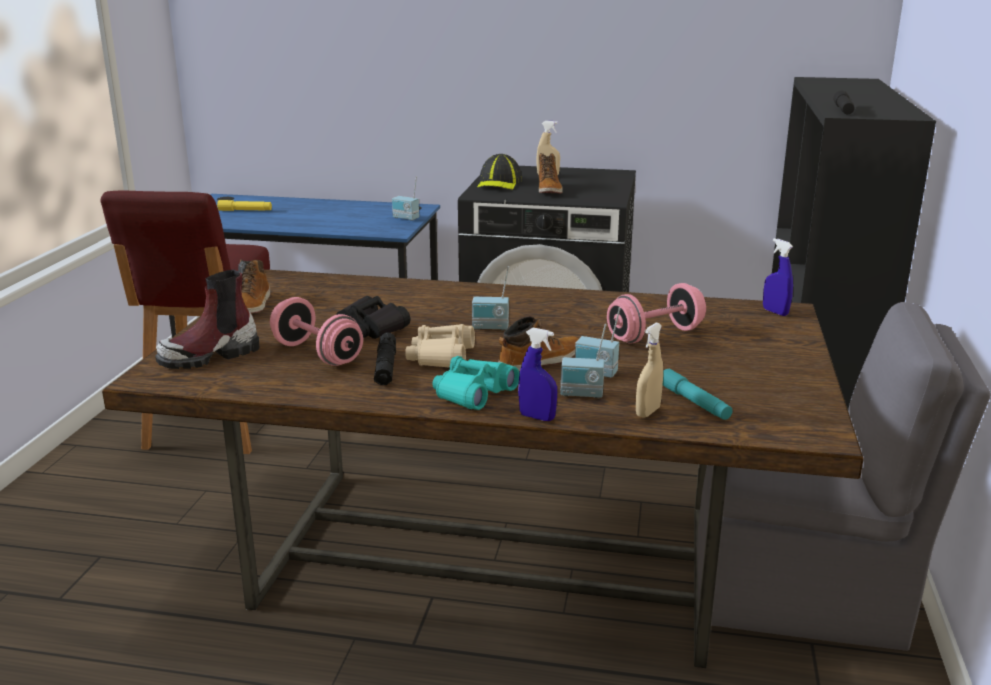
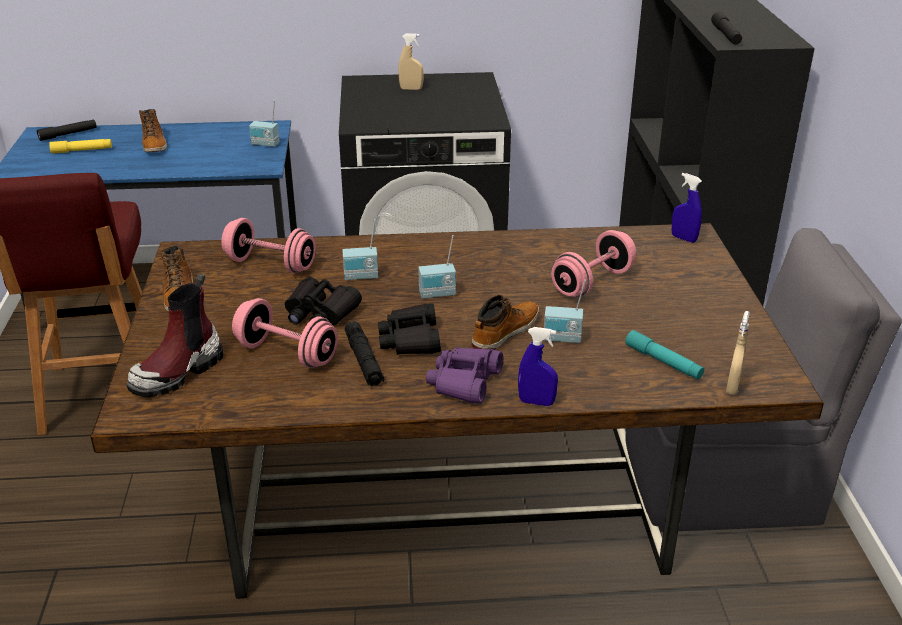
camera: 15 degrees left, 10 degrees up
(241, 200) = (68, 134): none -> black flashlight
(347, 292) = (270, 264): none -> pink dumbbell
(441, 357) = (410, 339): beige binoculars -> black binoculars
(473, 393) = (464, 382): turquoise binoculars -> purple binoculars
(499, 183) = (368, 105): cap -> none
(549, 190) = (424, 111): boot -> boot (154, 145)
(581, 394) = (562, 368): radio -> radio (361, 277)
(648, 412) = (629, 380): beige spray bottle -> beige spray bottle (732, 387)

